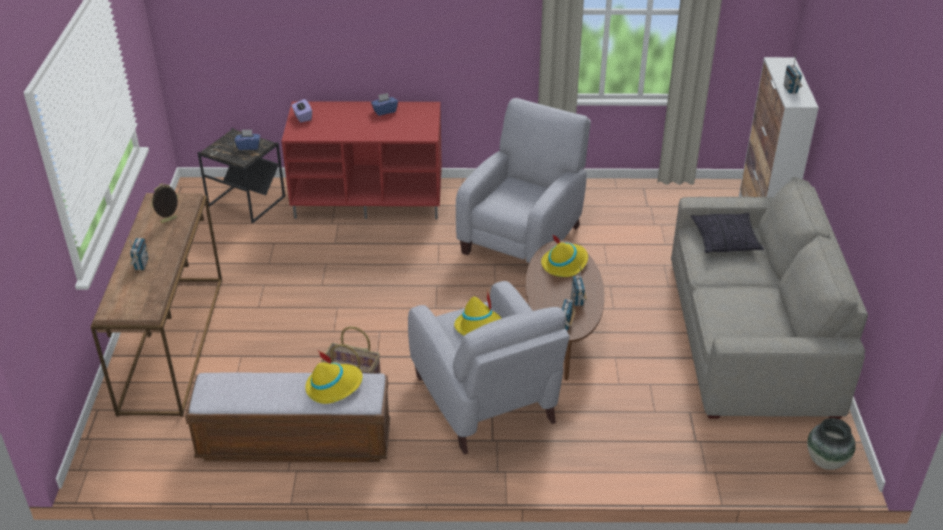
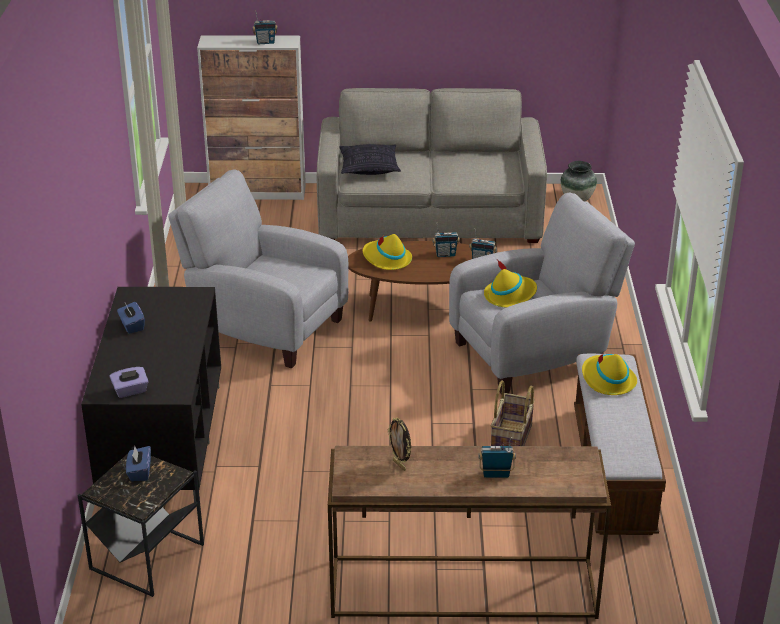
camera: 90 degrees left, 5 degrees down
(369, 198) = (162, 442): red tv stand -> black tv stand

